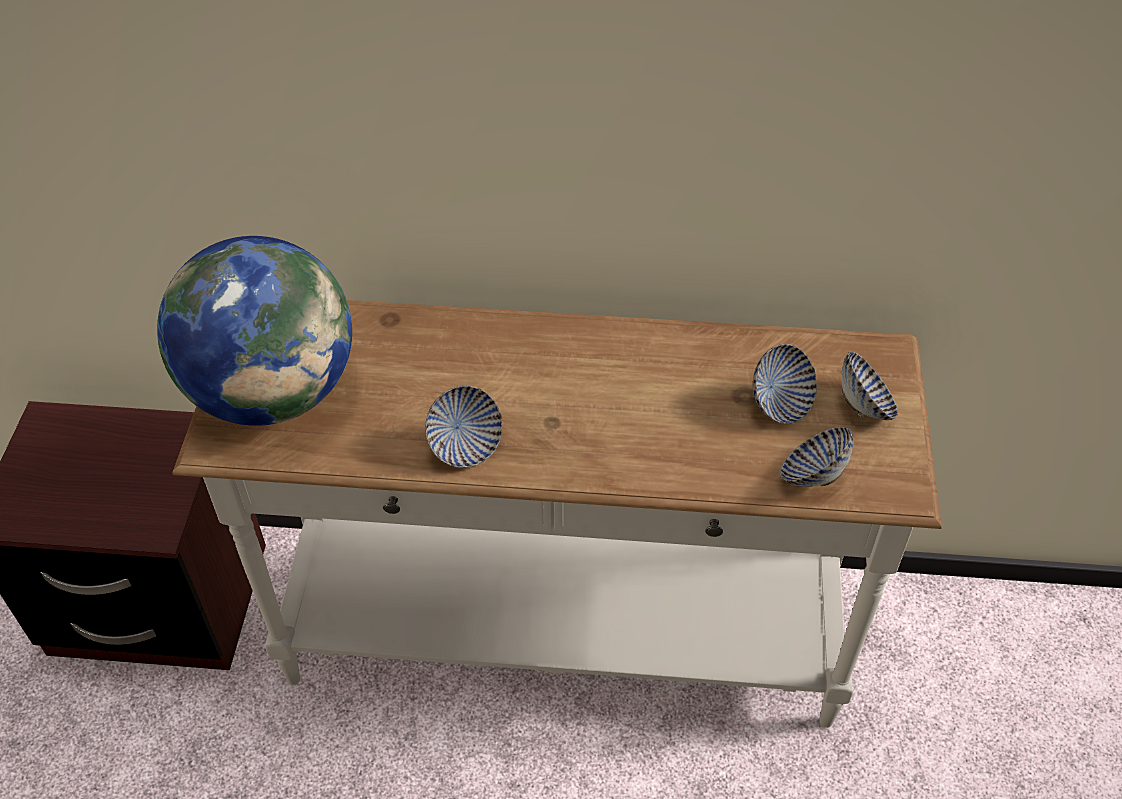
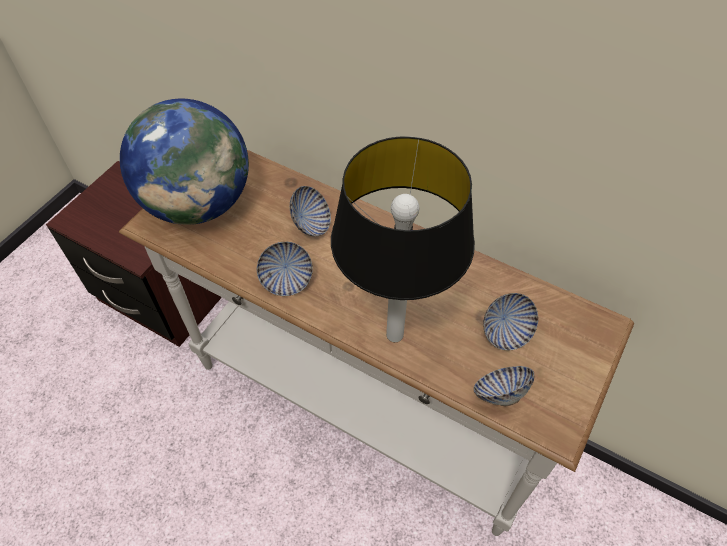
camera: 25 degrees right, 5 degrees up
(645, 457) = (393, 334): none -> table lamp
(865, 406) = (566, 358): bowl -> bowl (311, 224)

